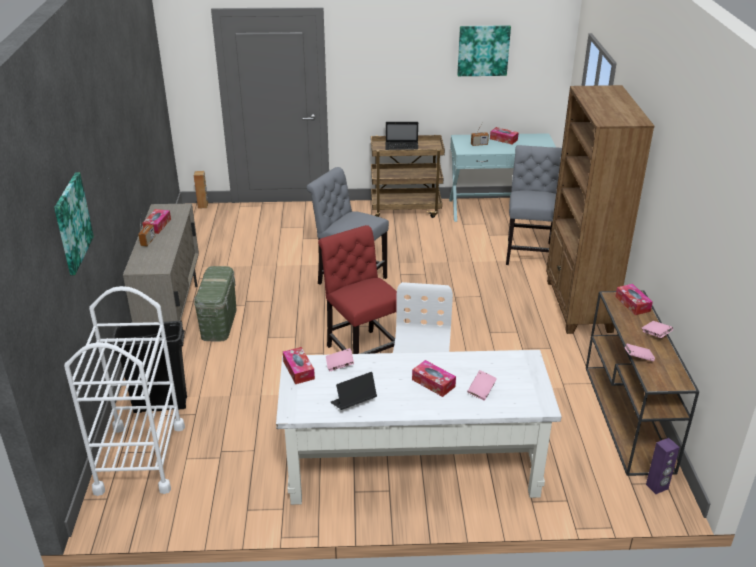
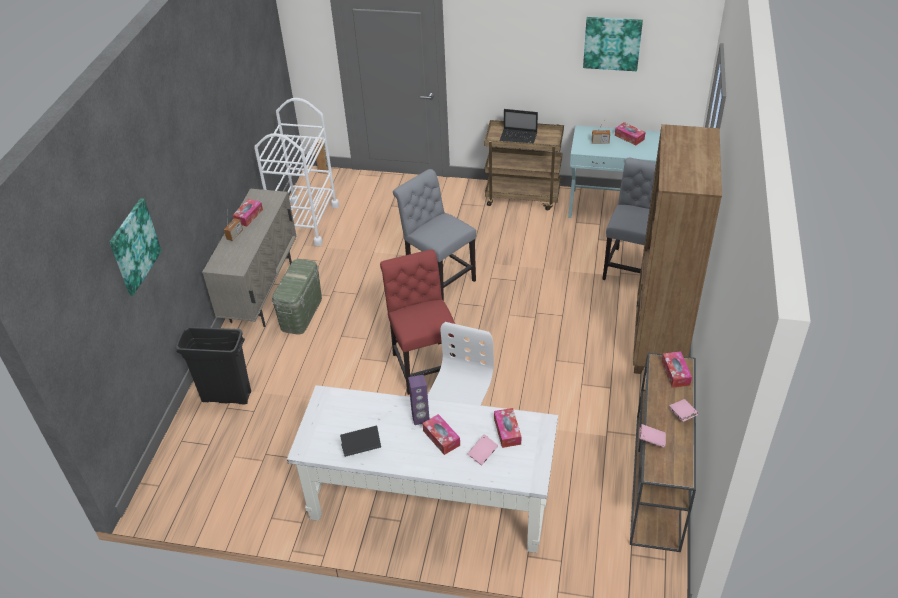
camera: 15 degrees right, 10 degrees up
(140, 458) = (196, 449): white cart -> white cart (306, 222)
(298, 370) = (324, 404): tissue box -> tissue box (507, 431)
(339, 365) = (363, 404): pink book -> none
(657, 487) = (655, 562): purple speaker -> purple speaker (420, 418)

